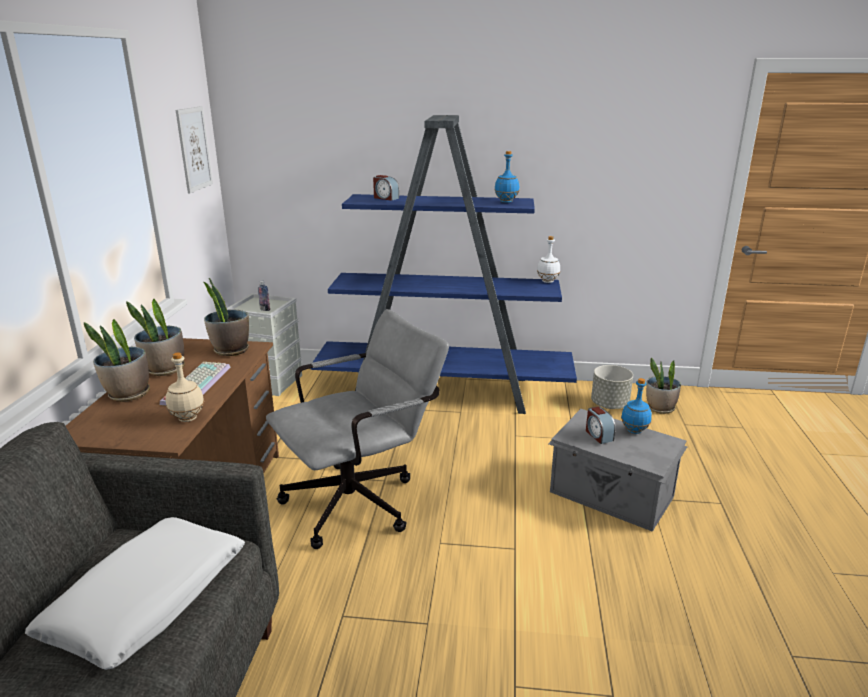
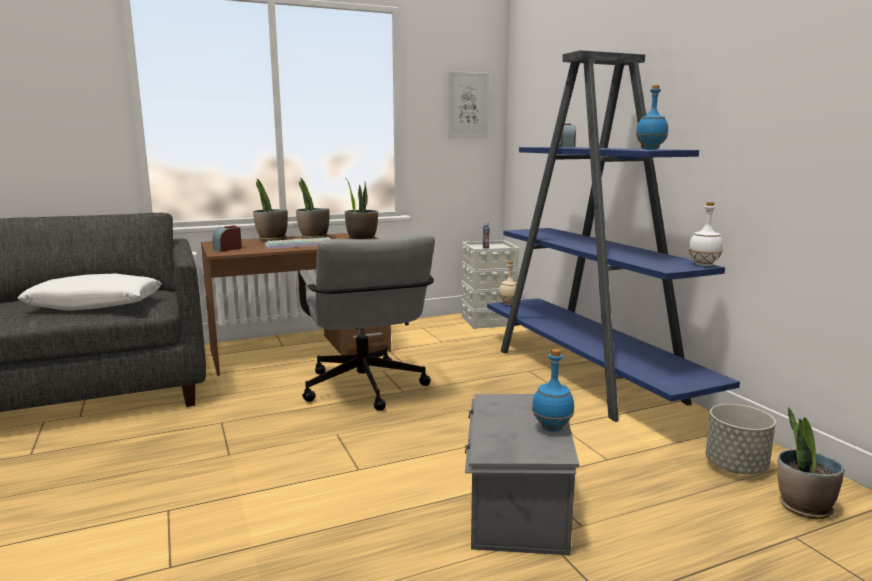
camera: 60 degrees right, 10 degrees down
(187, 418) = (251, 251): beige bottle -> beige bottle (509, 304)
(362, 500) = (366, 391): grey office chair -> grey office chair turned 45 degrees clockwise
(598, 435) = (512, 412): alarm clock -> alarm clock (228, 249)

